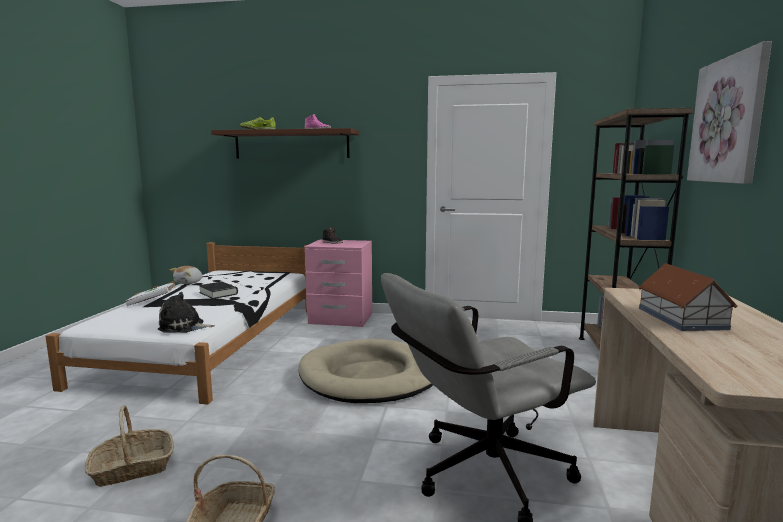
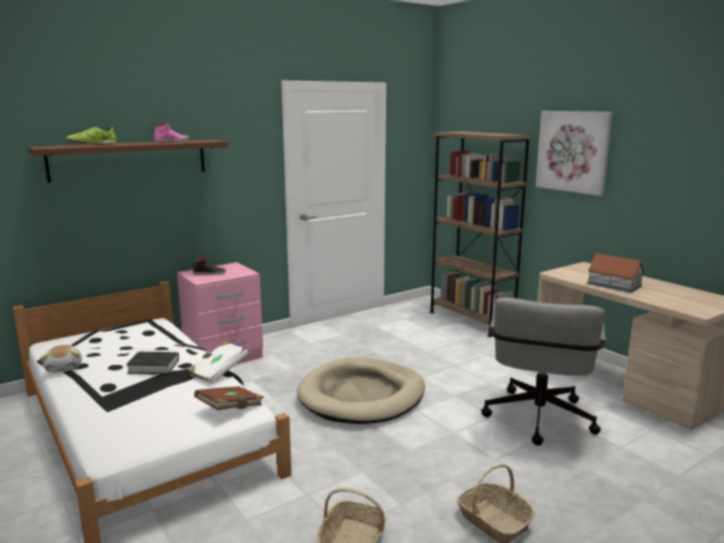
camera: 45 degrees left, 5 degrees up
(152, 302) = (100, 403): white book -> white book (218, 372)
(184, 327) = (231, 409): plush toy -> brown book

